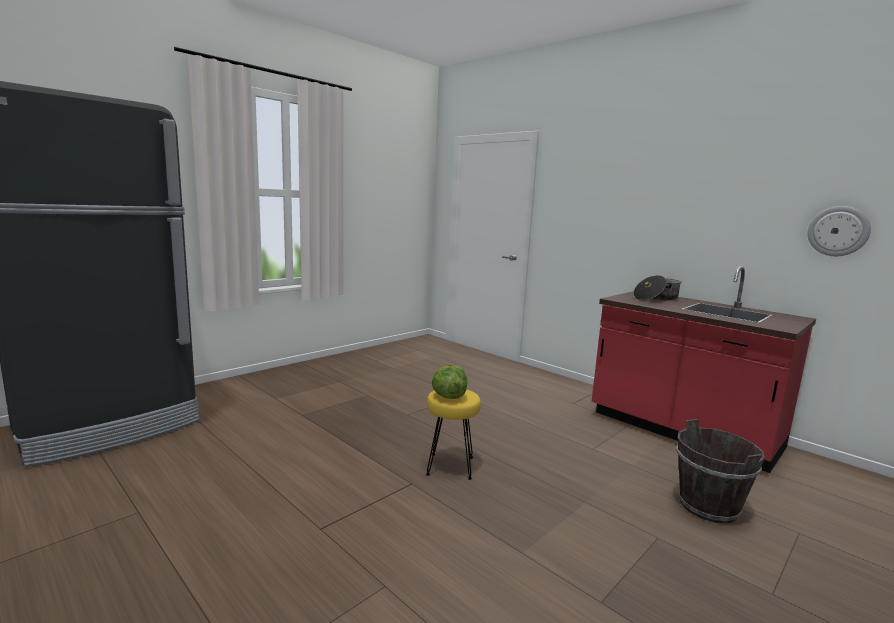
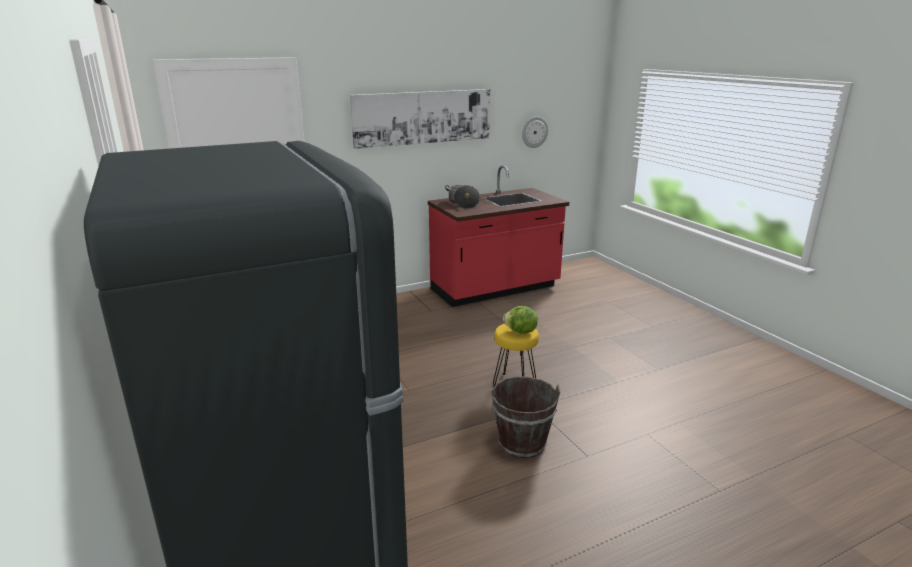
camera: 70 degrees left, 10 degrees up
(650, 192) = (423, 117): none -> picture
(707, 507) = (584, 314): brown bucket -> brown bucket (522, 444)

